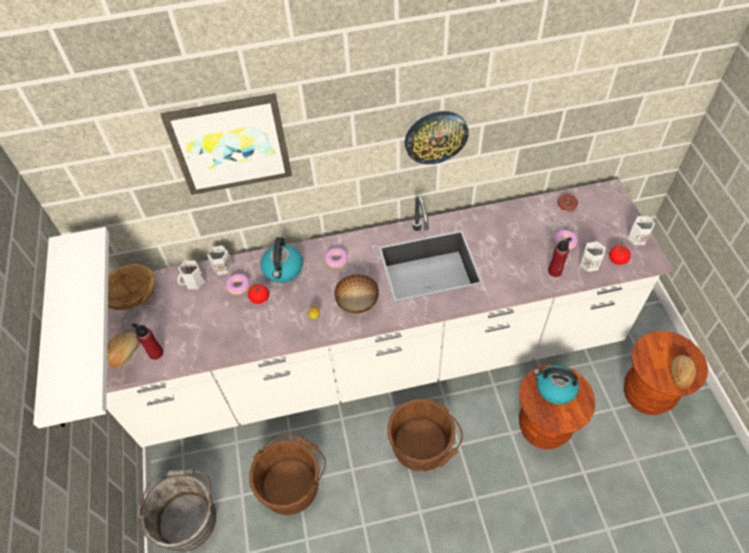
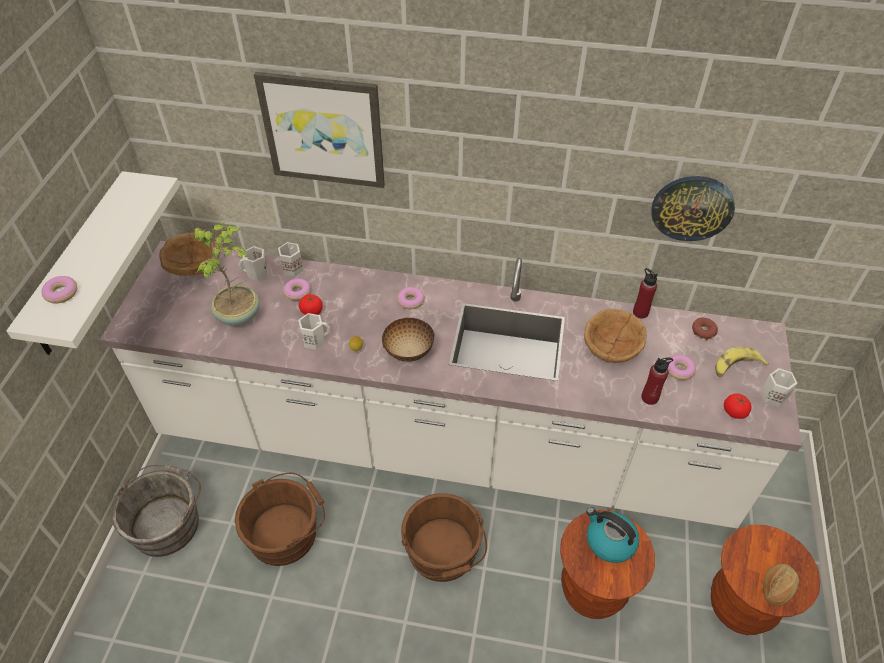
camera: 20 degrees right, 5 degrees down
(64, 370) = (61, 293): none -> donut
(125, 353) = (156, 316): bread -> none
(156, 353) = (184, 327): red bottle -> red bottle (640, 312)
(199, 324) = (240, 314): none -> potted plant
(283, 270) = (351, 292): kettle -> none
(436, 137) = (555, 194): wall clock -> wall clock (692, 207)
(508, 241) = (612, 347): none -> brown bowl
(589, 262) = (697, 403): white mug -> white mug (315, 339)
(602, 225) = (735, 367): none -> banana

